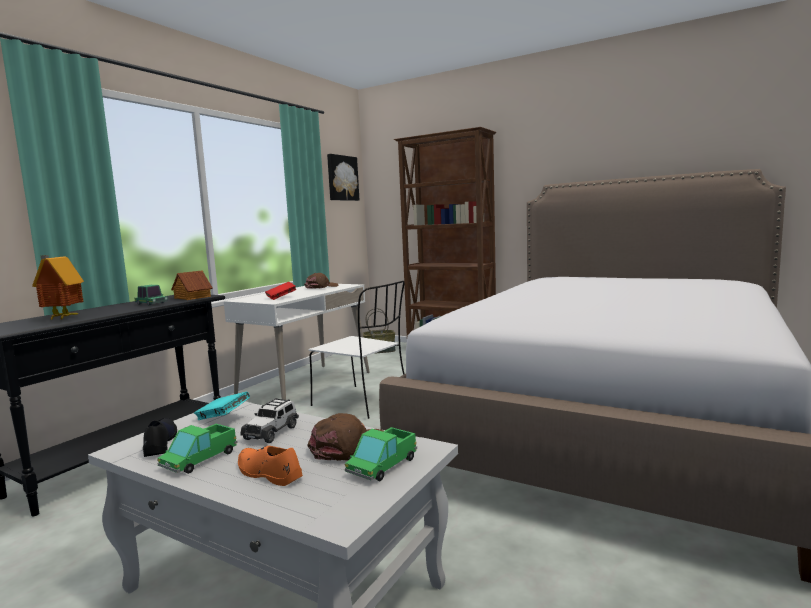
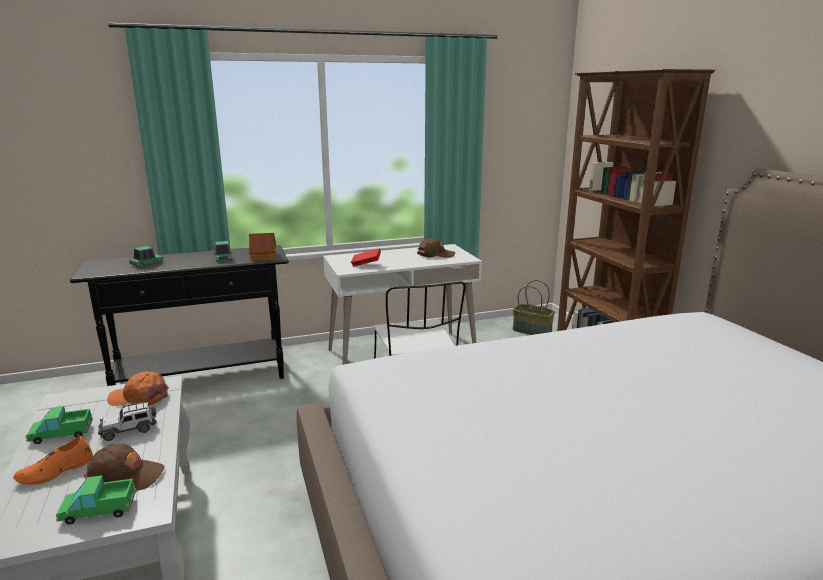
camera: 40 degrees right, 10 degrees up
(62, 318) = (146, 264): toy house -> toy car
(159, 443) = (78, 404): black shoe -> none
(223, 418) = (139, 397): turquoise book -> orange cap
(268, 473) = (55, 471): orange shoe -> orange shoe turned 120 degrees counterclockwise
(342, 178) = (528, 114): picture -> none

